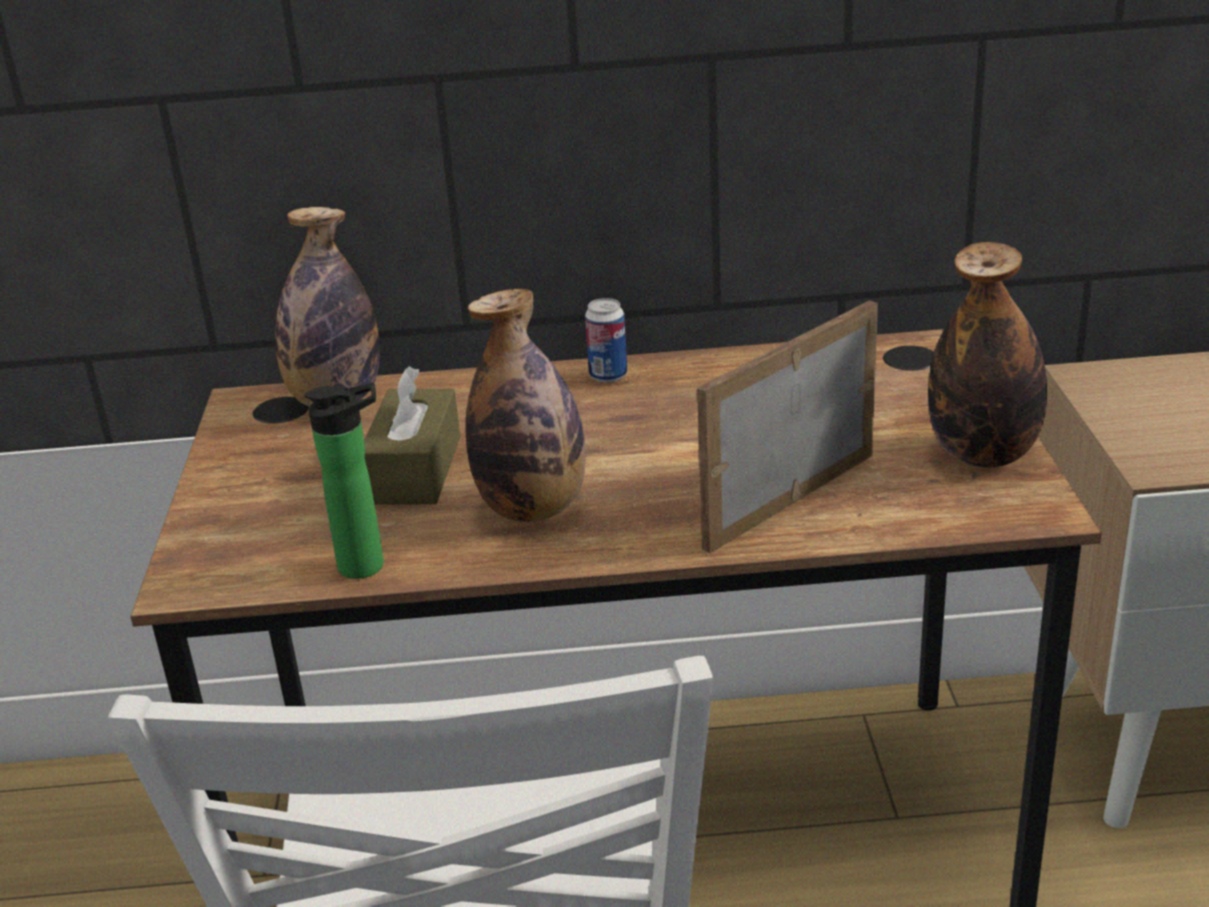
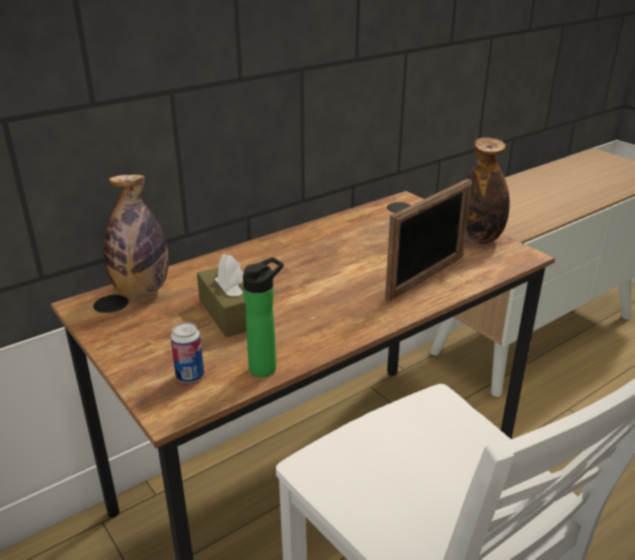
camera: 35 degrees left, 0 degrees up
(533, 508) = (316, 314): bottle -> none
(608, 376) = (275, 244): can -> can (190, 376)
(789, 499) = (426, 277): picture frame -> picture frame turned 150 degrees counterclockwise

